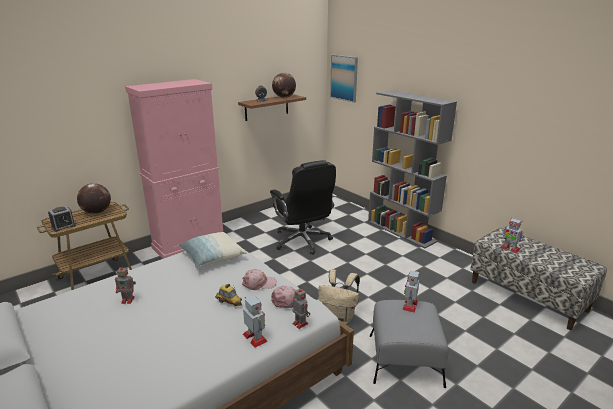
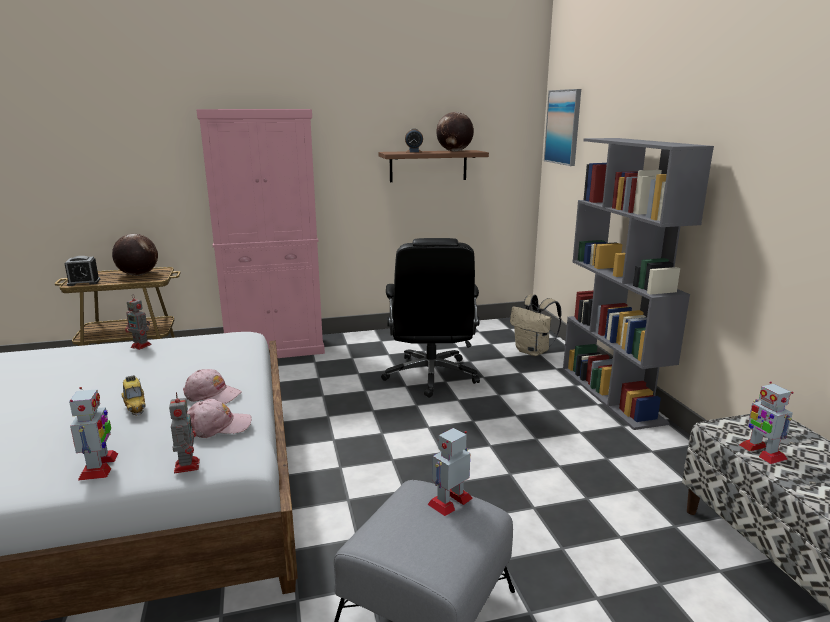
camera: 25 degrees right, 5 degrees down
(128, 300) = (36, 376): toy robot -> toy robot (142, 346)
(212, 257) = (202, 349): pillow -> none
(339, 318) = (379, 501): beige backpack -> beige backpack (533, 351)

